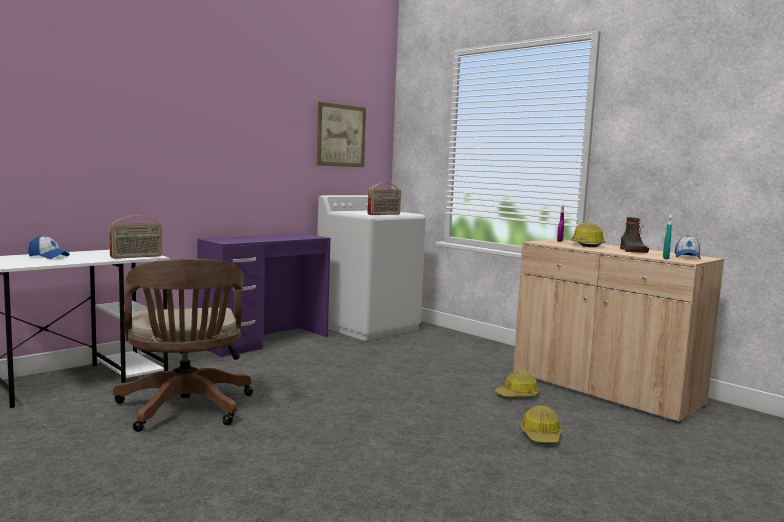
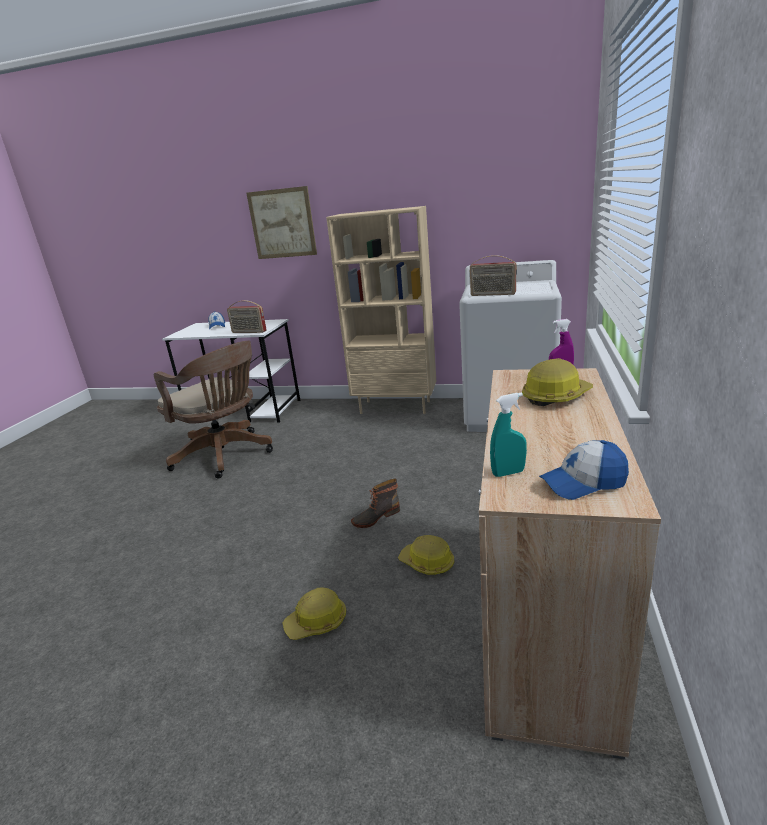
camera: 60 degrees right, 15 degrees up
(185, 409) = (226, 455): brown office chair -> brown office chair turned 90 degrees counterclockwise
(265, 341) = (396, 407): purple desk -> beige bookcase
(341, 135) = (499, 190): picture -> picture (282, 223)
(632, 251) = (558, 433): boot -> boot (375, 517)

